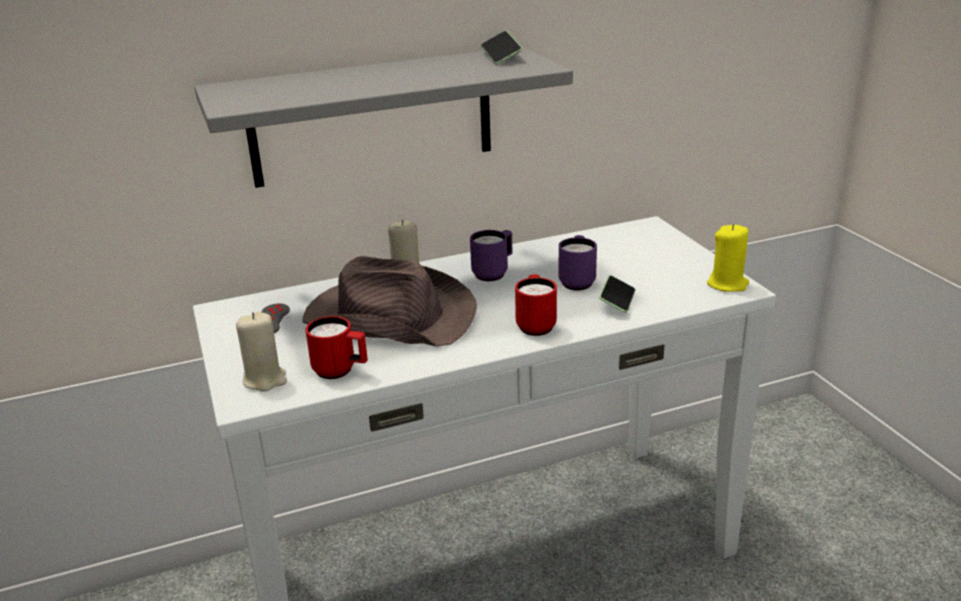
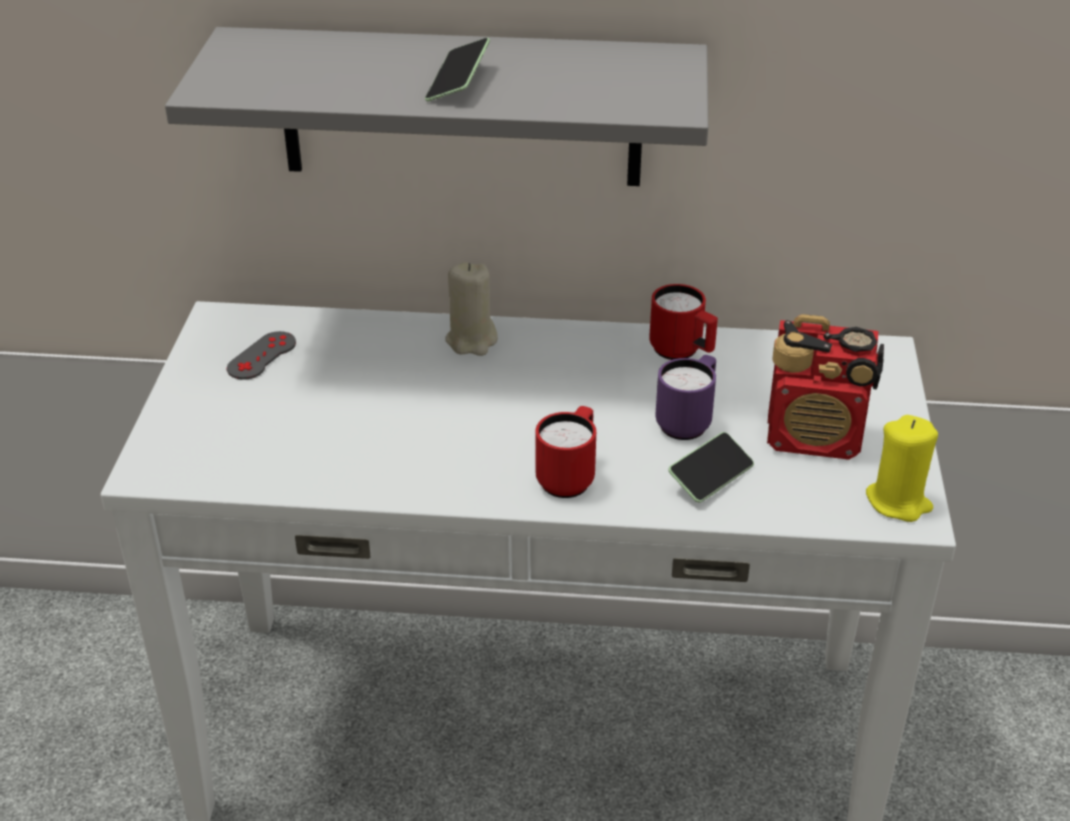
camera: 25 degrees right, 10 degrees up
(265, 379) = (192, 446): beige candle -> none
(340, 371) = (281, 465): red mug -> red mug (682, 352)
(388, 316) = (400, 398): brown hat -> none
(494, 273) = (588, 369): purple mug -> none
(501, 57) = (645, 66): phone -> phone (458, 83)
(655, 269) = (815, 438): none -> radio

